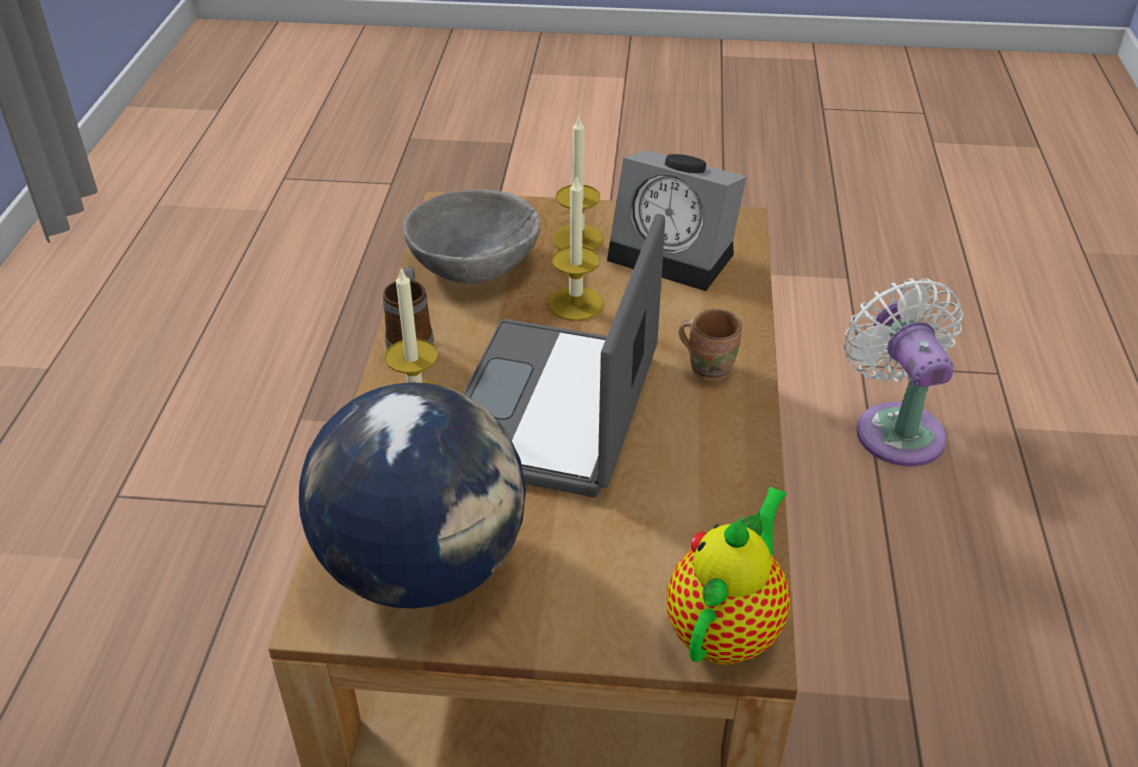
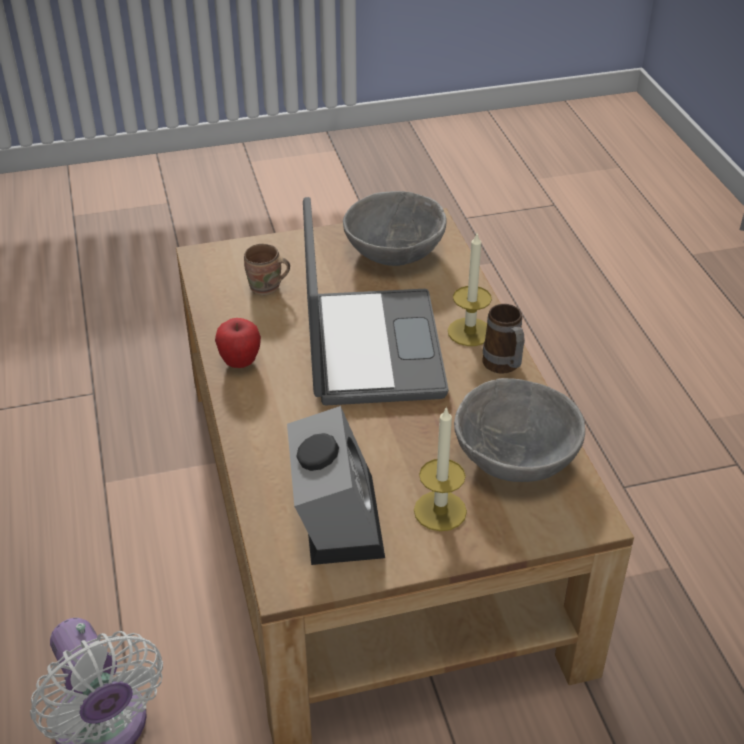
camera: 160 degrees right, 0 degrees up
(423, 566) = (395, 251): globe -> grey bowl
(575, 303) = (402, 437): candle -> none
(676, 255) = (335, 516): alarm clock -> alarm clock turned 75 degrees clockwise
(709, 367) = (269, 407): brown mug -> brown mug (266, 289)
(726, 627) = (217, 261): teapot -> none
(731, 431) = (240, 362): none -> apple

